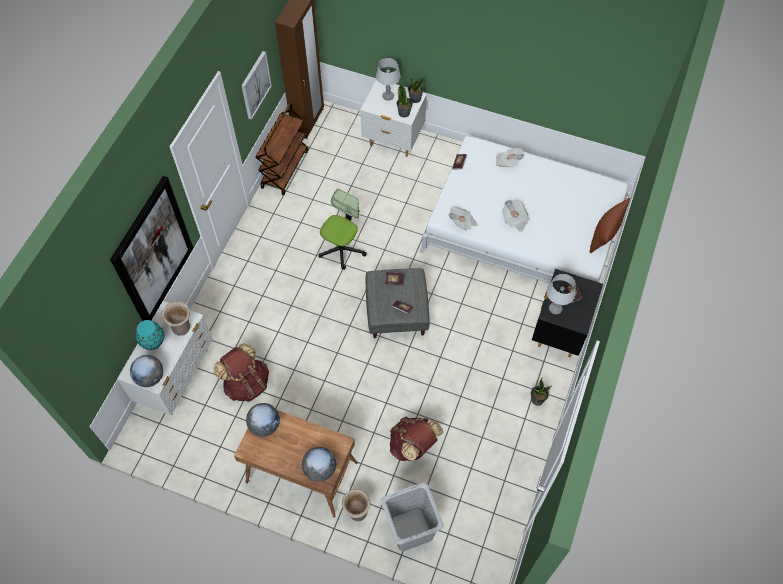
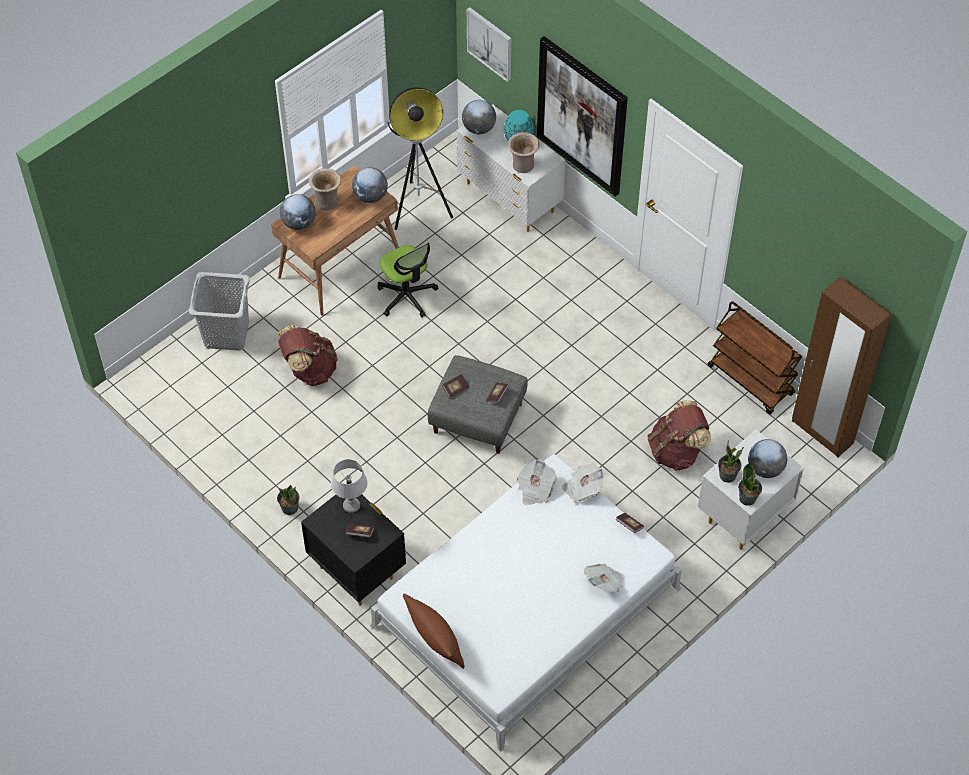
camera: 115 degrees right, 5 degrees down
(213, 440) = (419, 208): none -> floor lamp
(246, 383) = (467, 253): brown backpack -> brown backpack (676, 451)
(255, 85) = (783, 267): picture -> picture (490, 43)
(342, 249) = (595, 397): office chair -> office chair (407, 296)
(356, 512) = (272, 297): beige vase -> beige vase (327, 202)
(388, 96) = (765, 469): grey table lamp -> globe
(515, 220) = (510, 547): newspaper -> newspaper (582, 488)

